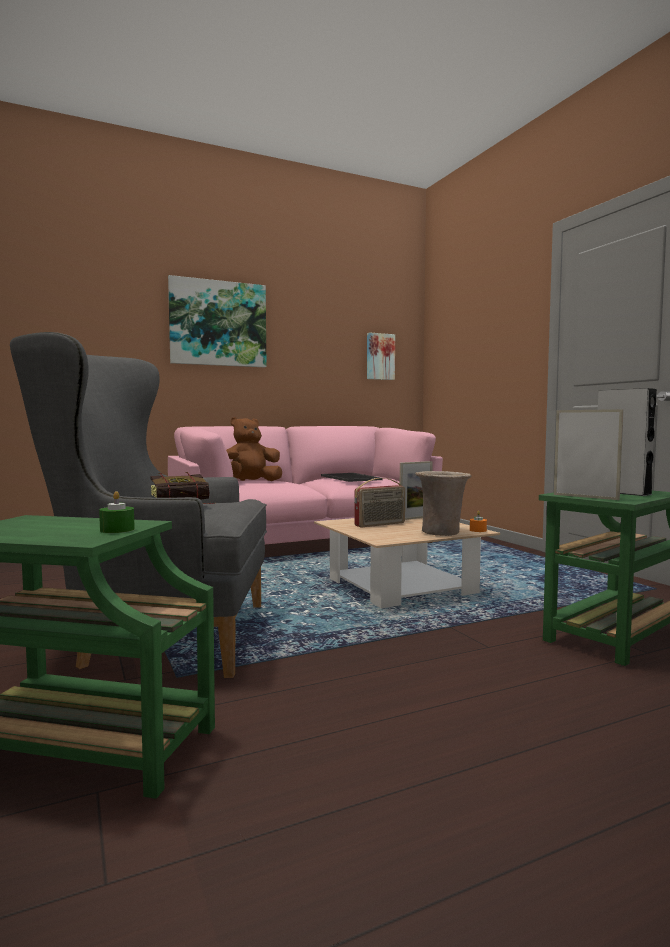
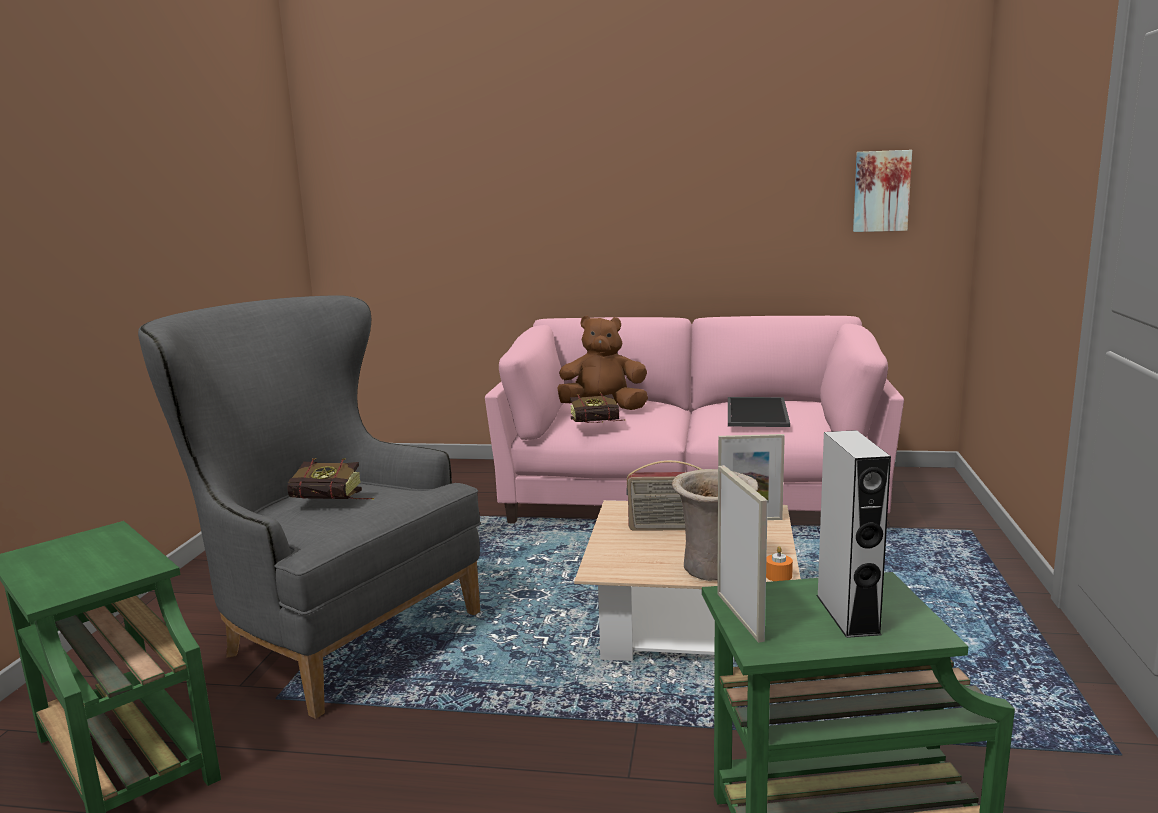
camera: 35 degrees right, 10 degrees up
(117, 530) = (105, 579): green candle -> none
(218, 323) = (601, 164): picture -> none
(267, 485) = (600, 425): none -> book

